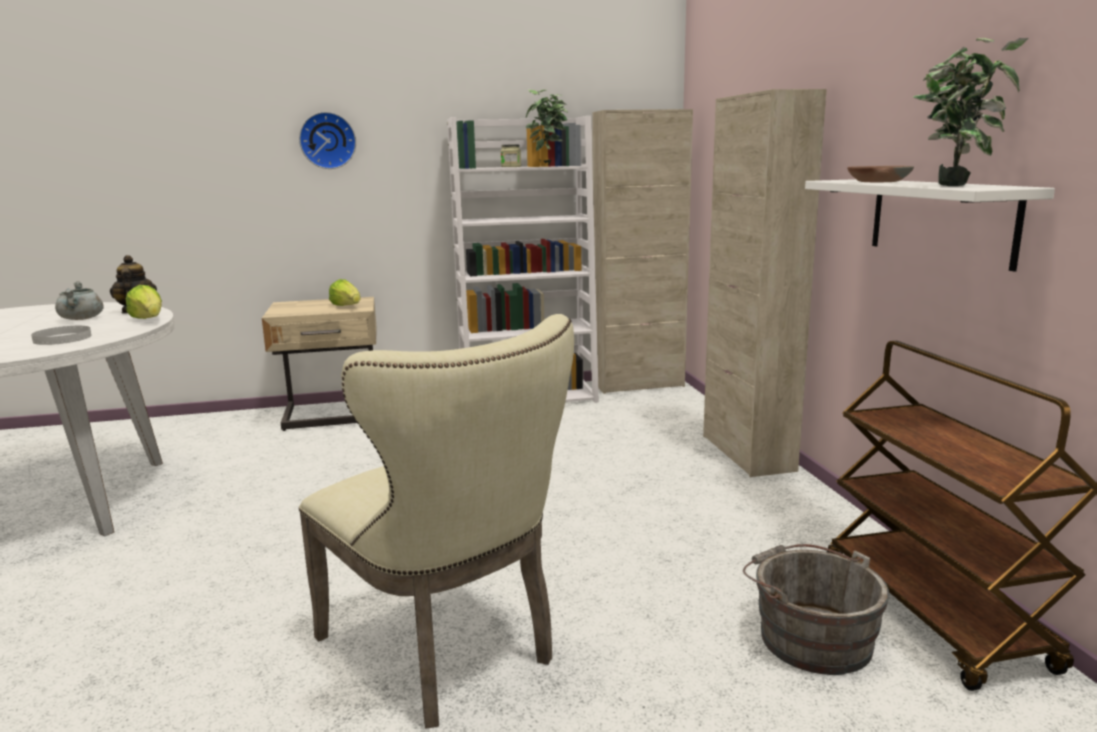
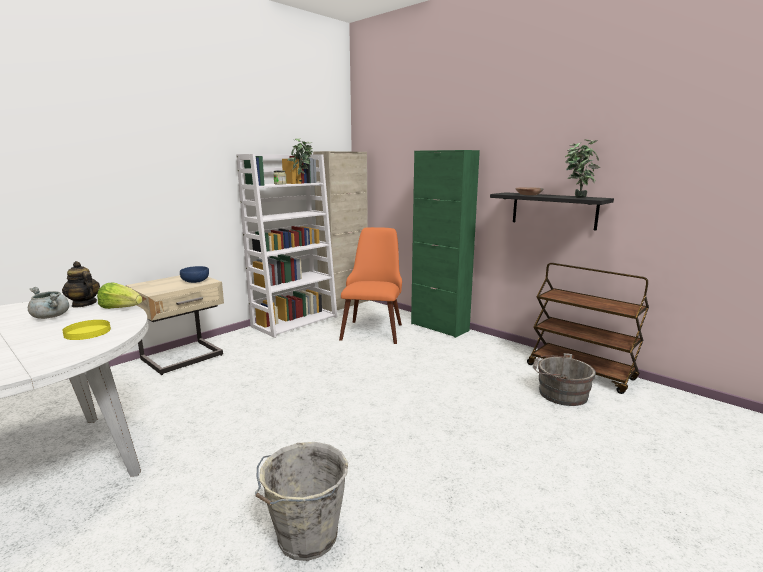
camera: 35 degrees left, 0 degrees up
(63, 338) = (88, 332): white plate -> yellow plate
(123, 679) = (305, 538): none -> grey bucket
(328, 140) = (159, 167): wall clock -> none
(347, 307) = (195, 281): lettuce -> blue bowl
(448, 652) = (448, 452): beige chair -> none
(628, 431) = (374, 328): none -> orange chair
(747, 453) = (439, 327): beige cabinet -> green cabinet
(940, 220) = (553, 210): white shelf -> black shelf

